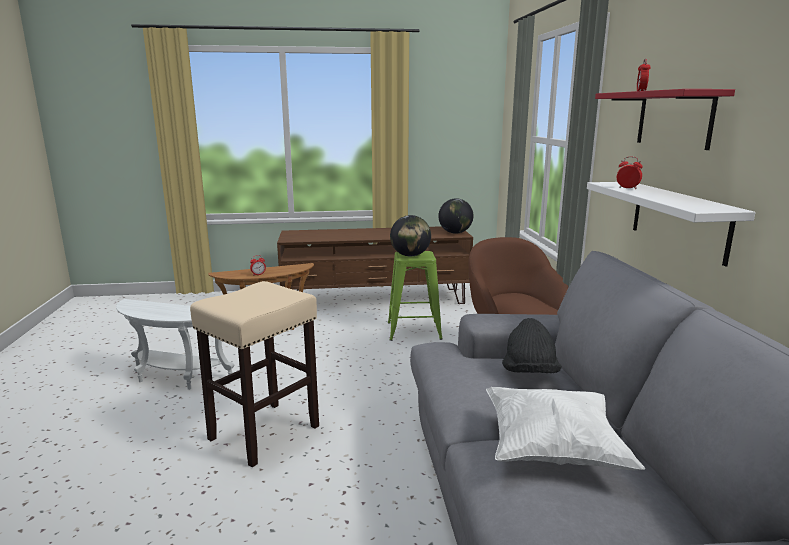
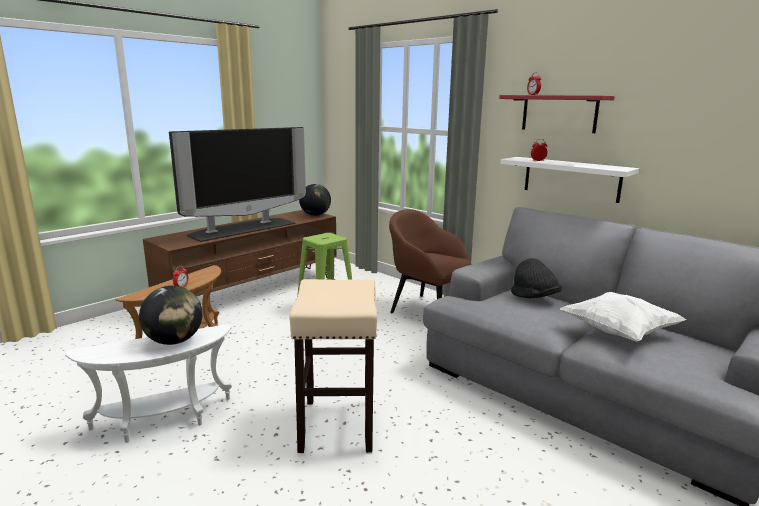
camera: 40 degrees left, 0 degrees up
(365, 235) = (242, 229): none -> television
(410, 255) = (322, 238): globe -> globe (174, 341)

